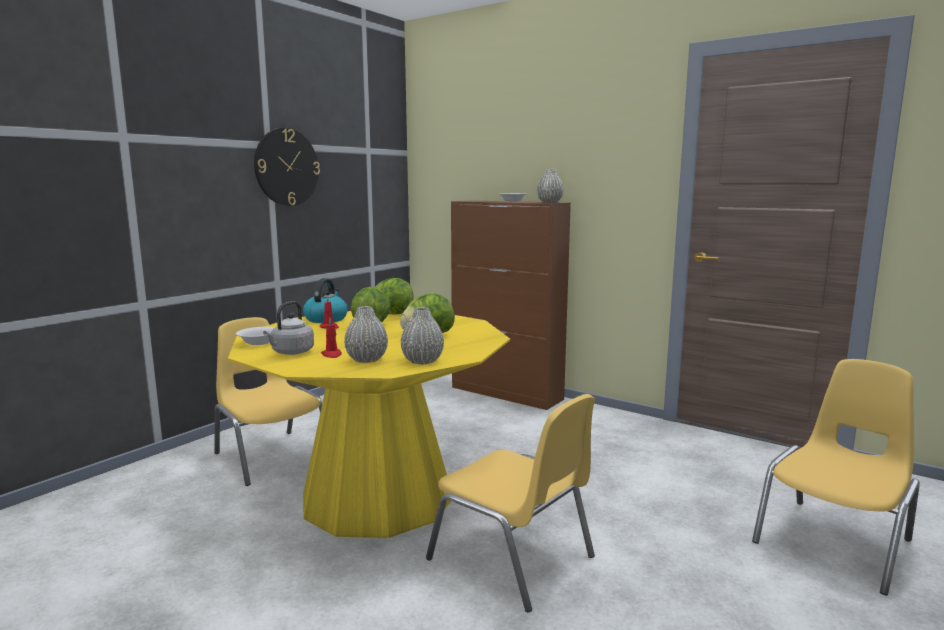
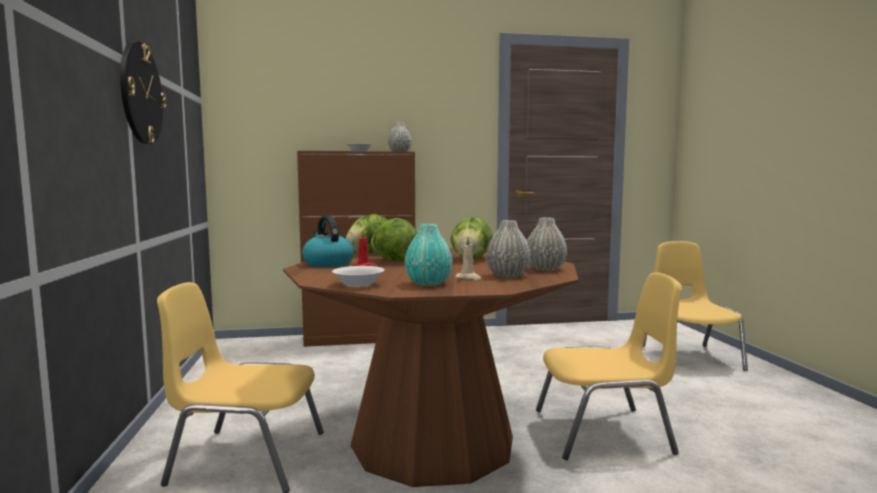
camera: 45 degrees left, 5 degrees down
(291, 352) = (428, 283): grey kettle -> turquoise vase
(332, 355) = (468, 278): red candle -> beige candle
(378, 496) = (433, 441): yellow dining table -> brown dining table

